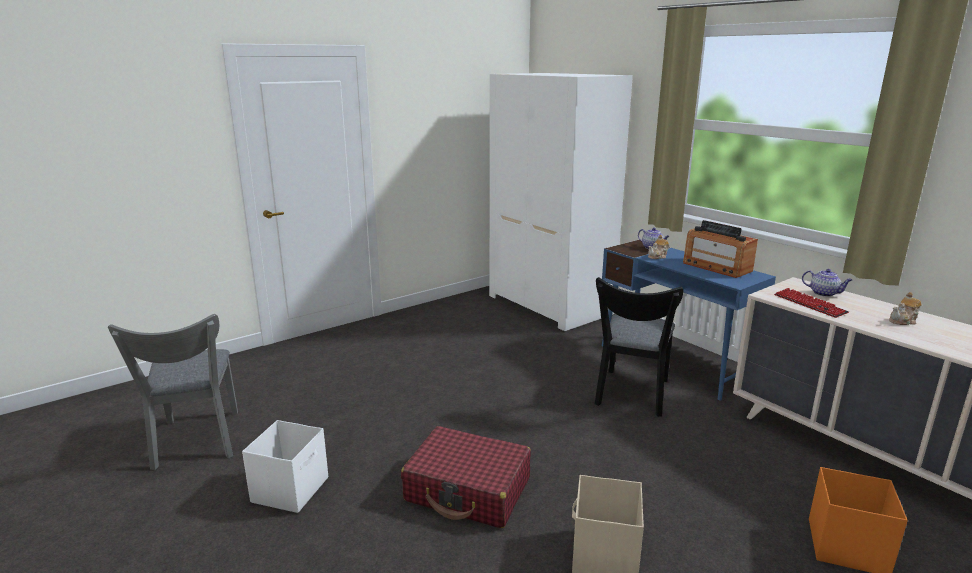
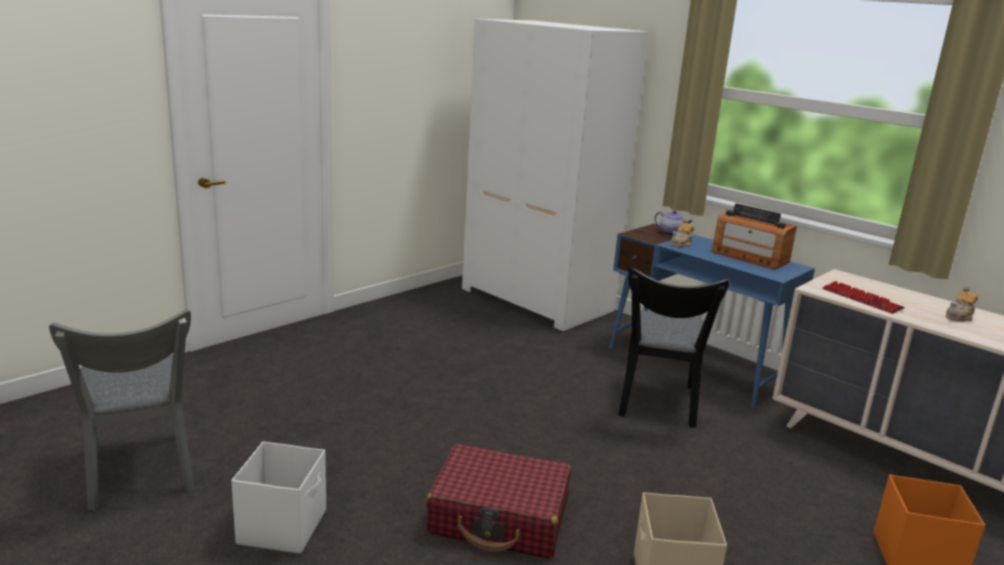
camera: 10 degrees left, 0 degrees up
(824, 293) = (872, 287): teapot -> none

